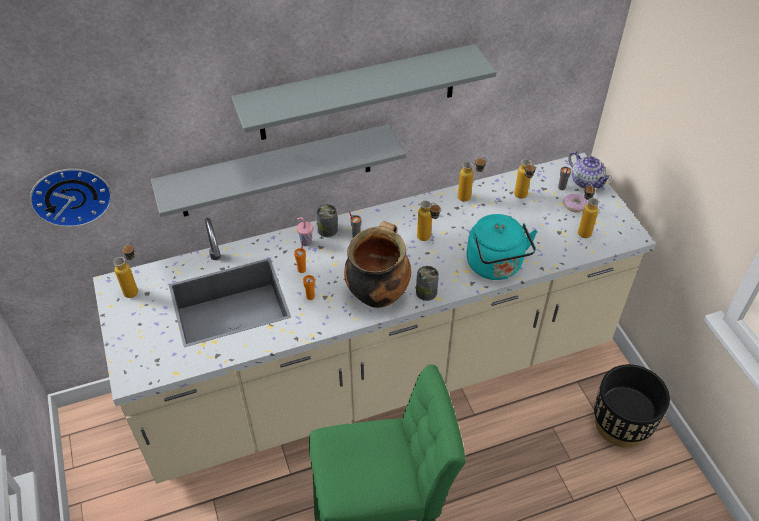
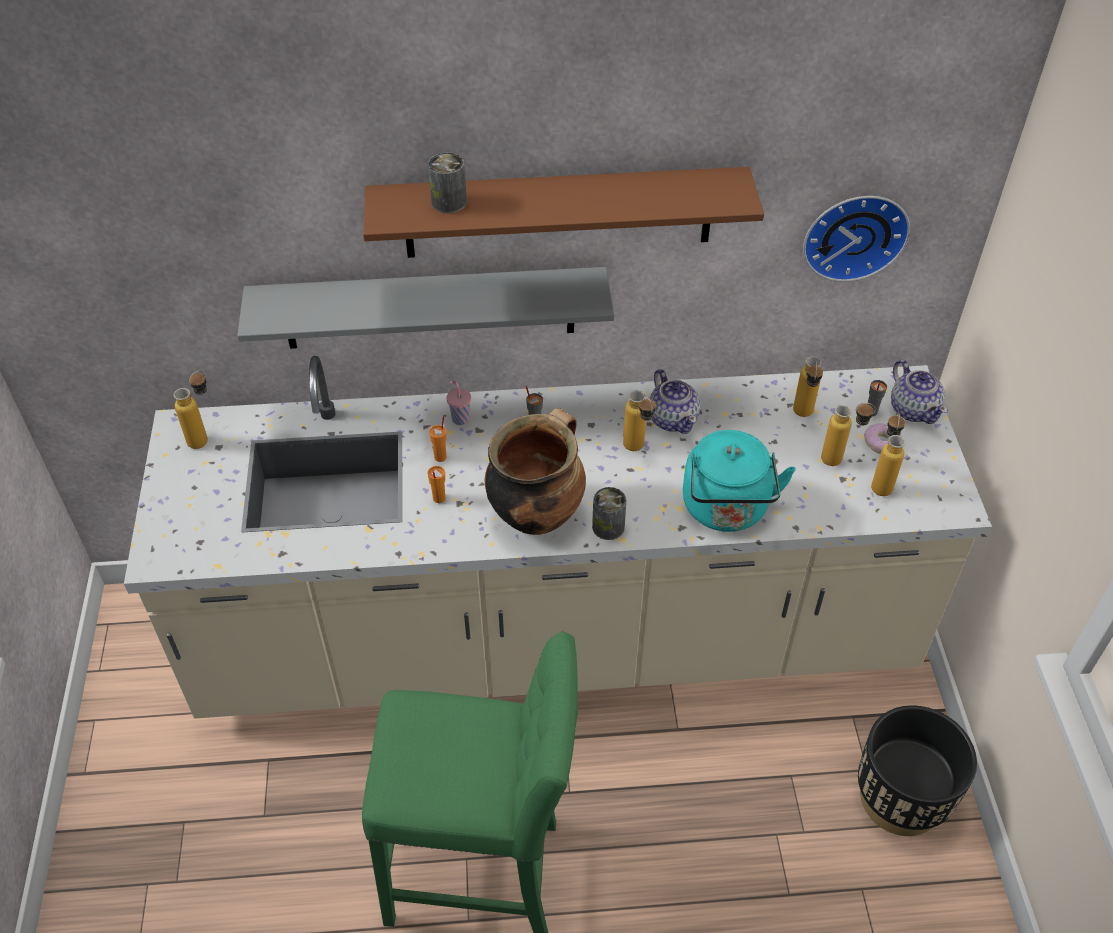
camera: 15 degrees right, 0 degrees up
(70, 194) = (130, 287): wall clock -> wall clock (854, 234)
(327, 230) = (497, 407): can -> can (449, 202)
(358, 93) = (558, 212): grey shelf -> brown shelf
(442, 215) = (673, 419): none -> teapot
(469, 197) = (723, 400): bottle -> bottle (840, 460)

